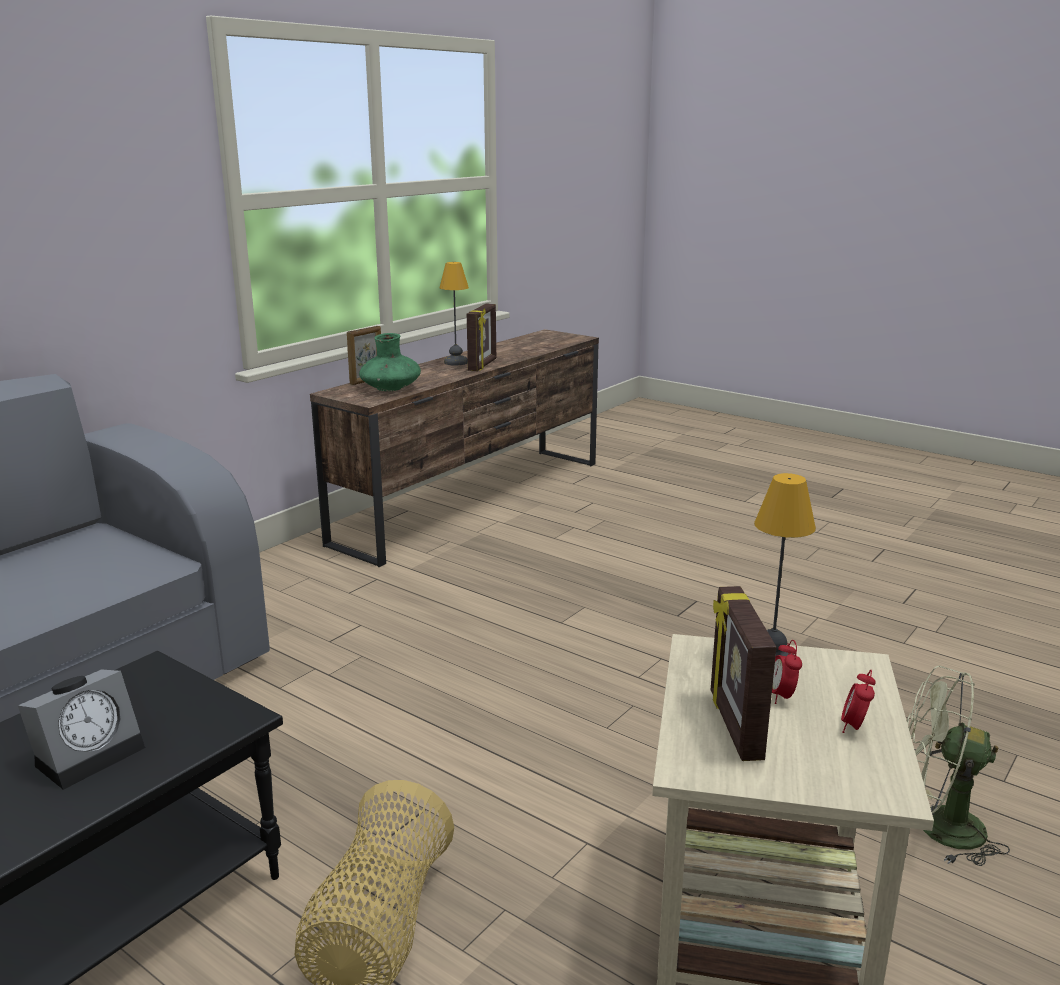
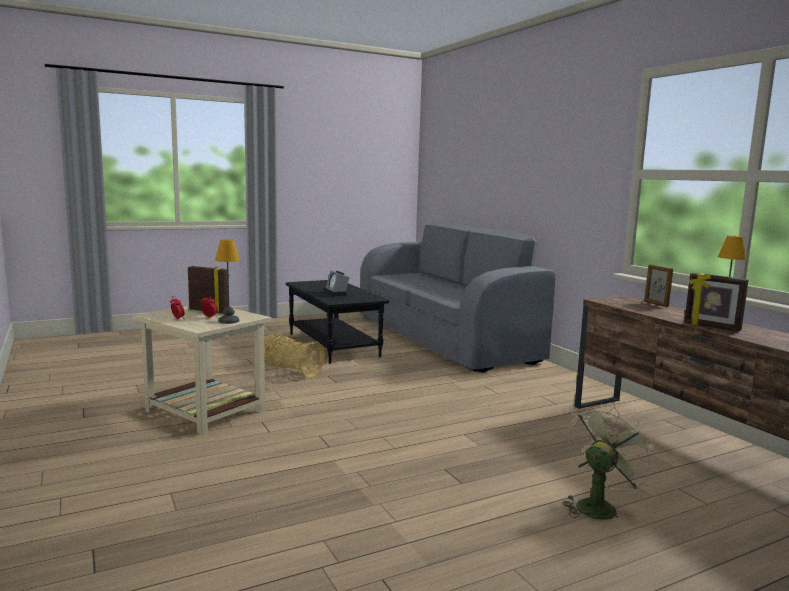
camera: 115 degrees right, 10 degrees down
(390, 389) = (631, 305): green vase -> none
(935, 827) = (181, 459): green fan -> green fan (598, 506)

